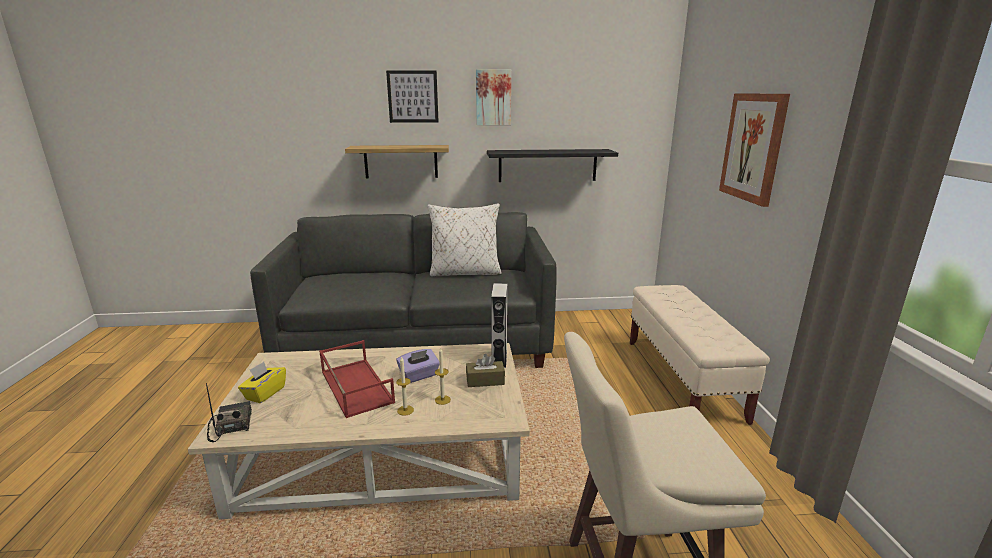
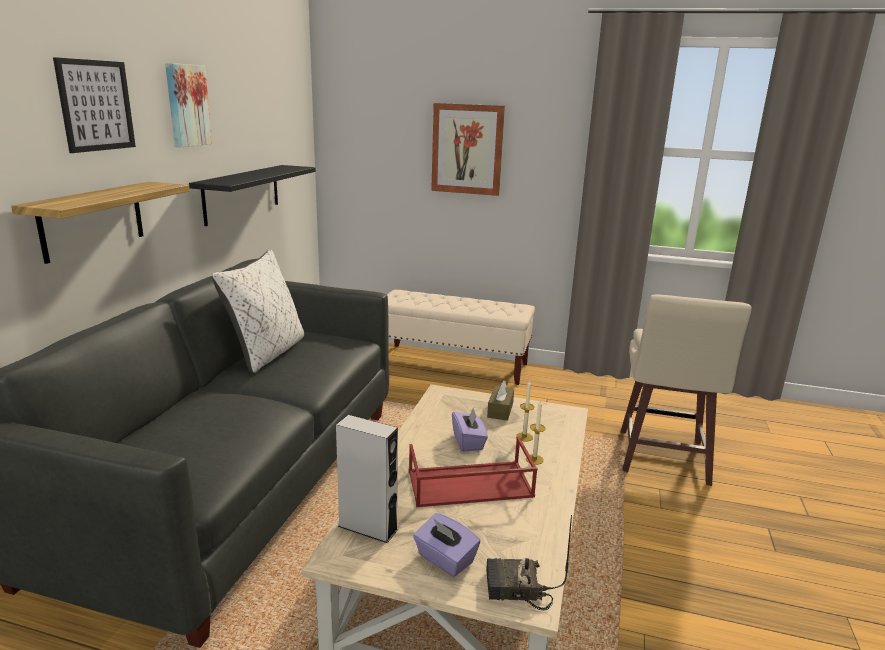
camera: 70 degrees left, 0 degrees up
(265, 393) = (445, 559): yellow tissue box -> purple tissue box
(499, 358) = (460, 395): grey speaker -> grey speaker (368, 528)

